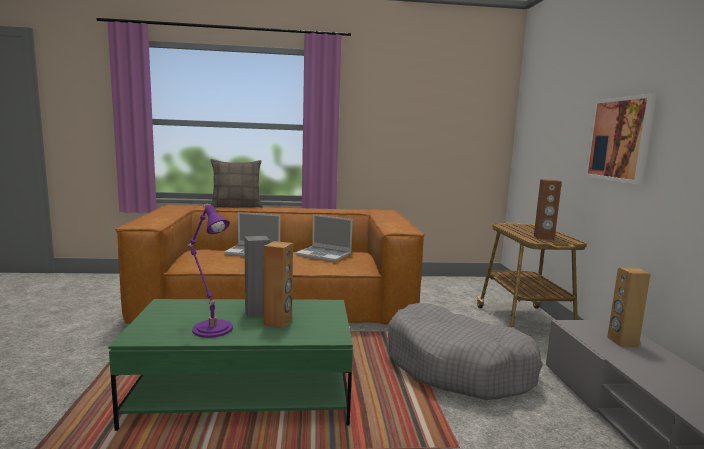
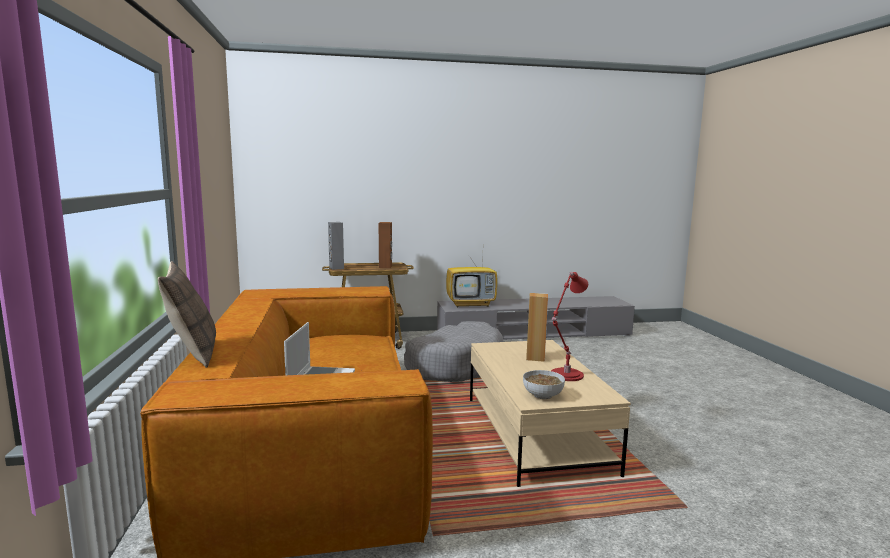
camera: 95 degrees left, 0 degrees up
(171, 310) = (543, 396): none -> bowl
(211, 328) = (565, 375): purple table lamp -> red table lamp
(244, 394) = (535, 434): green coffee table -> beige coffee table
(257, 312) = (522, 365): grey speaker -> grey speaker (336, 268)
(324, 255) = (332, 350): laptop -> none
(619, 139) = (406, 189): picture -> none
(622, 342) = (471, 304): brown speaker -> television

